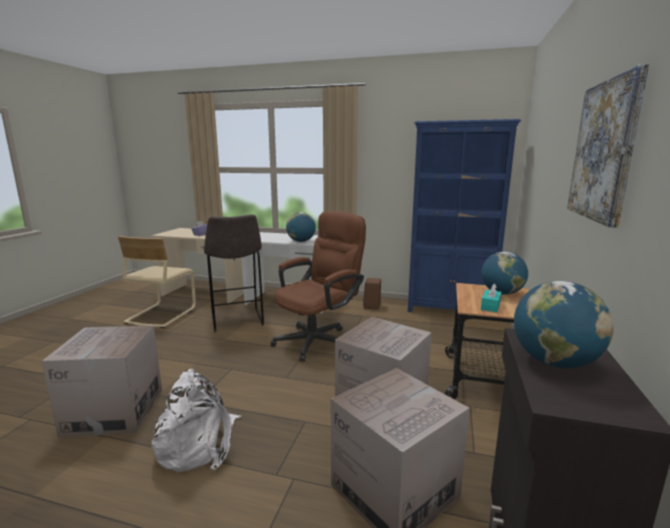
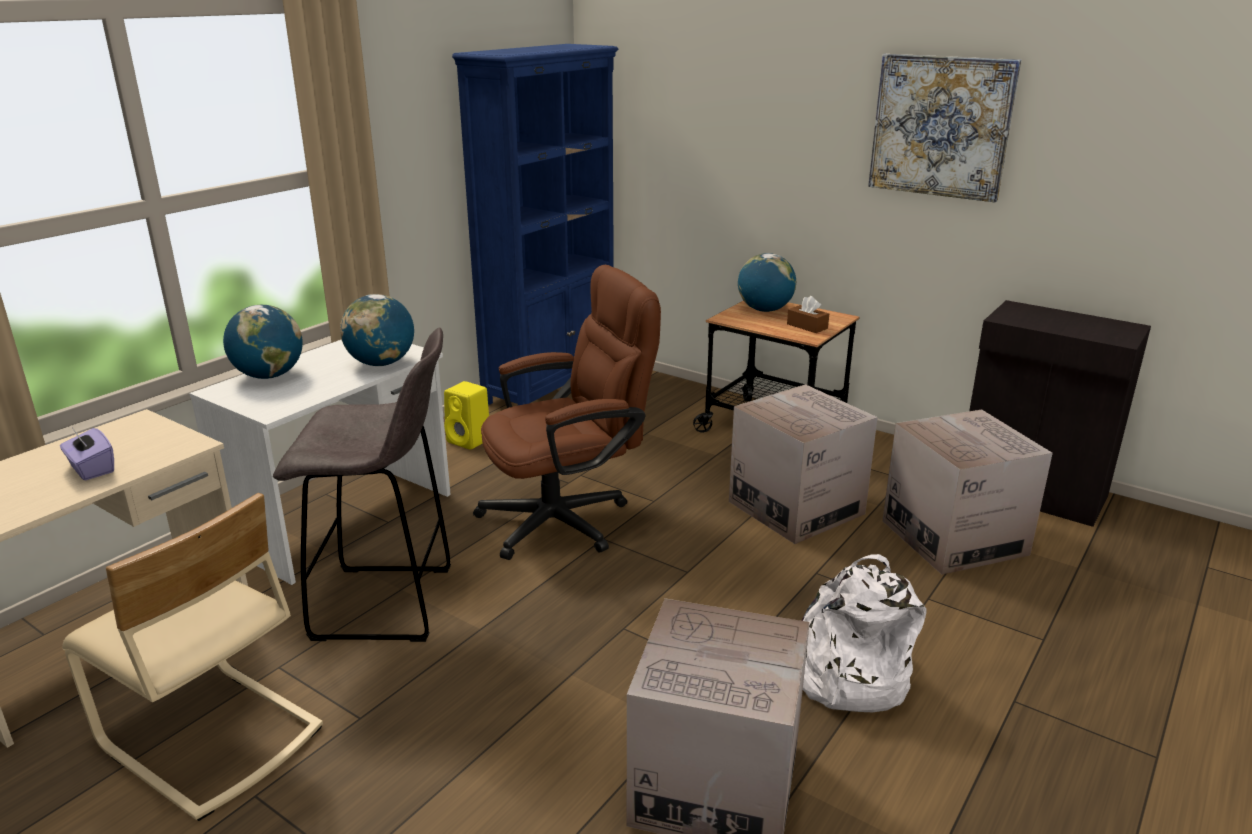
camera: 70 degrees left, 10 degrees up
(319, 339) = (568, 518): brown office chair -> brown office chair turned 90 degrees clockwise
(372, 306) = (470, 441): brown speaker -> yellow speaker
(490, 306) = (807, 326): turquoise tissue box -> brown tissue box
(554, 362) = (1057, 324): globe -> globe (269, 376)

